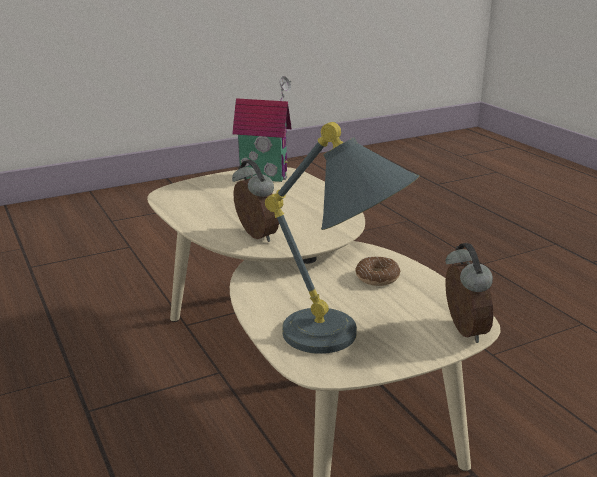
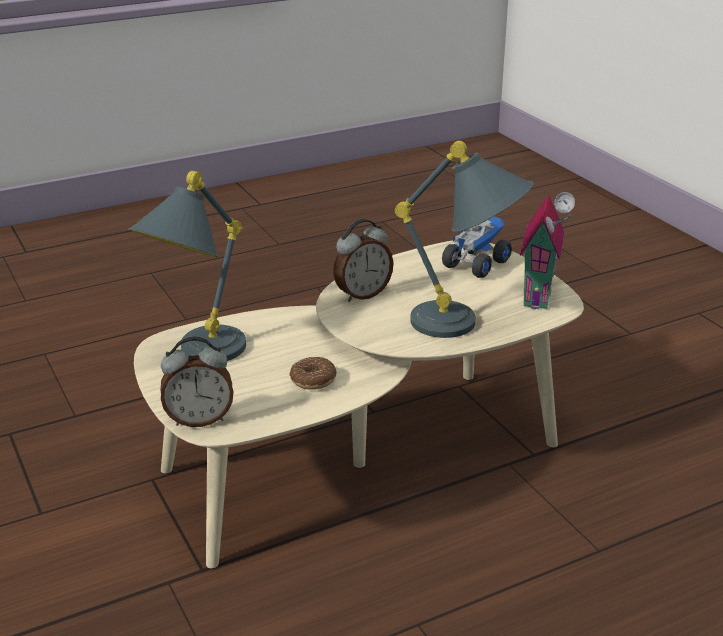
camera: 90 degrees right, 5 degrees up
(202, 193) = (476, 264): none -> toy truck
(316, 200) = (466, 327): none -> grey table lamp

